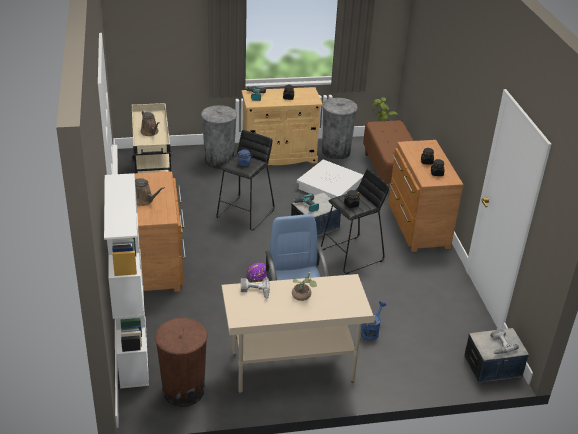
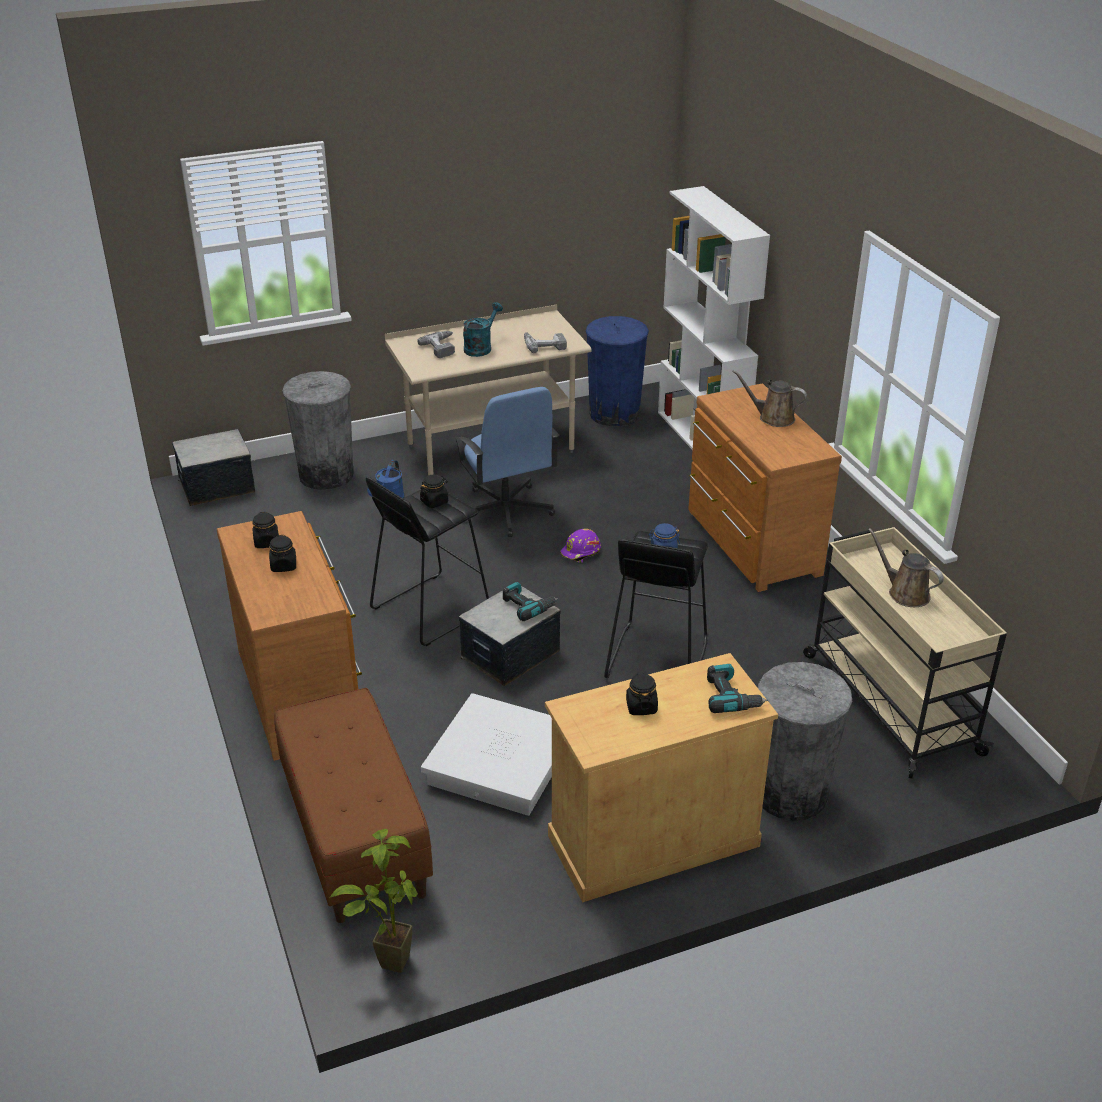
camera: 170 degrees right, 0 degrees up
(183, 390) = (614, 413): brown trash can -> blue trash can
(302, 296) = (480, 347): potted plant -> turquoise watering can
(336, 152) = (507, 890): grey trash can -> grey trash can (326, 475)
(499, 345) = (211, 445): power drill -> power drill (443, 347)

